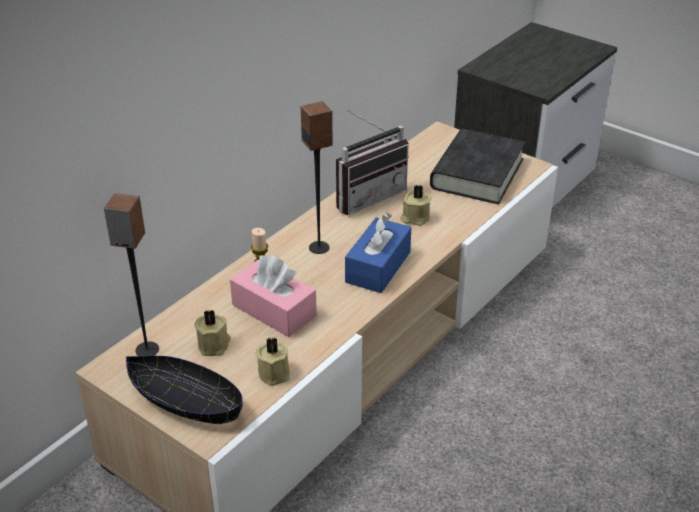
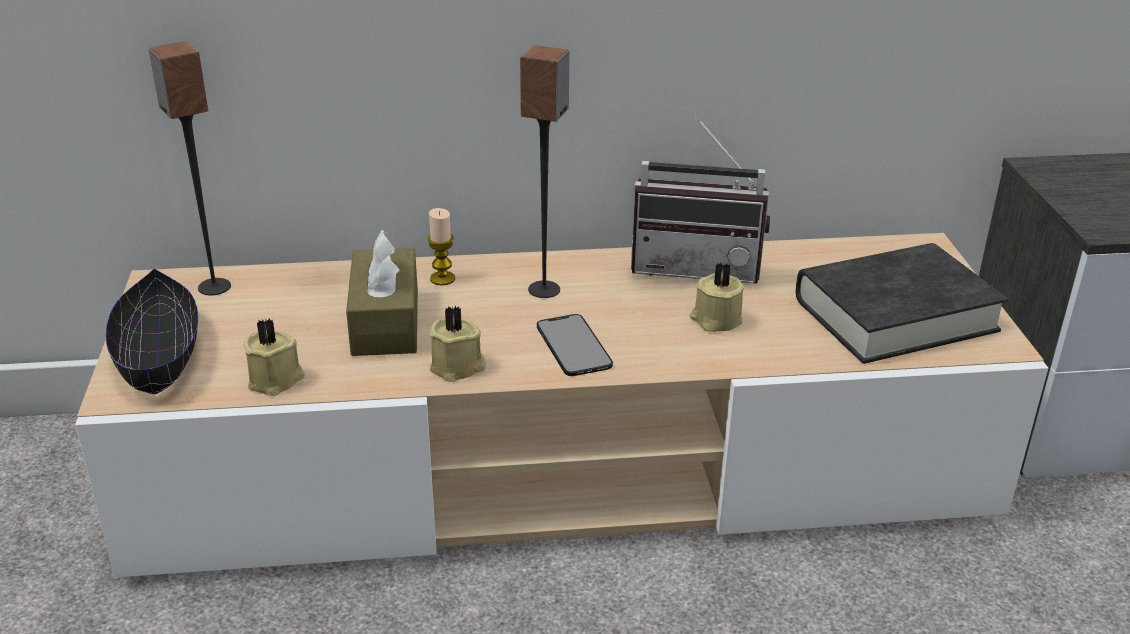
camera: 45 degrees right, 5 degrees down
(215, 345) = (274, 319): beige candle -> beige candle (458, 367)
(274, 310) = (385, 322): pink tissue box -> brown tissue box
(378, 267) = (573, 345): blue tissue box -> phone

